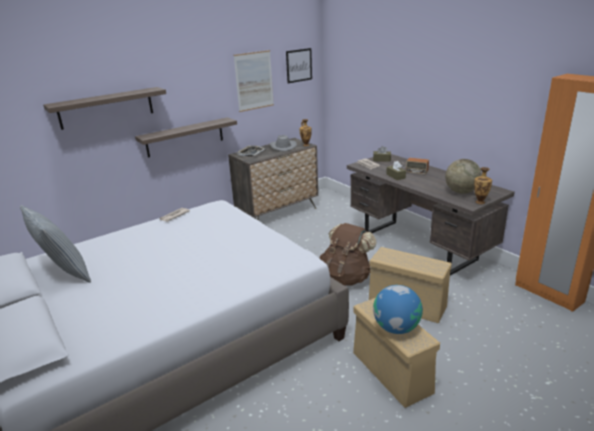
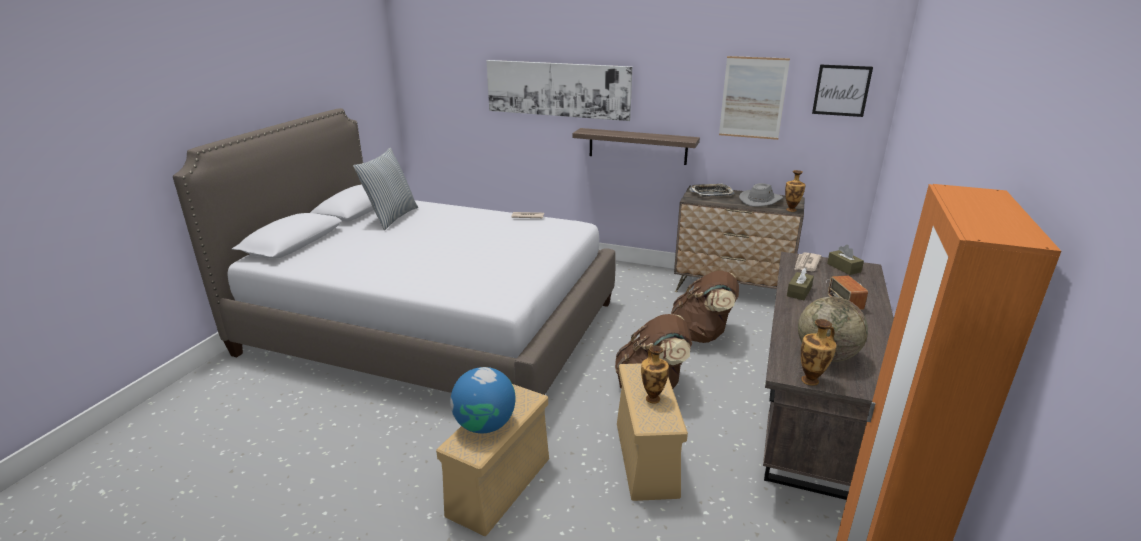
camera: 55 degrees right, 0 degrees up
(106, 108) = (557, 89): shelf -> picture
(312, 241) = (702, 335): none -> brown backpack
(414, 261) = (652, 398): none -> vase

